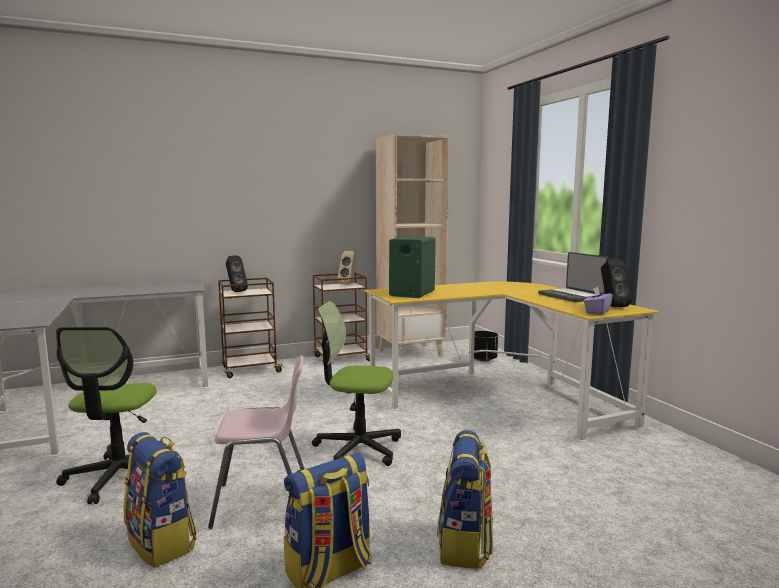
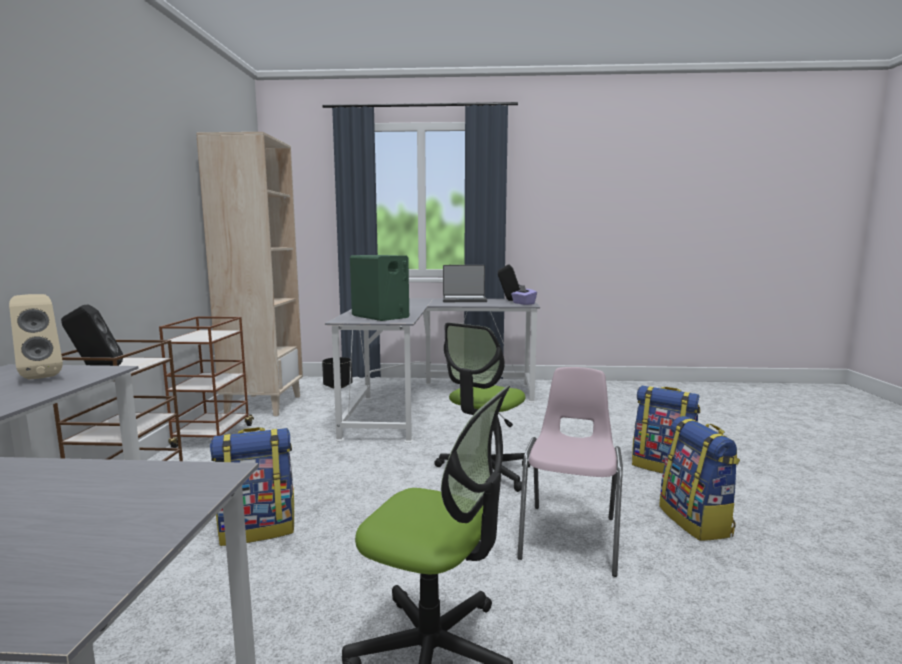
camera: 65 degrees left, 0 degrees up
(162, 542) = (638, 613): backpack -> backpack (258, 529)
(348, 284) = (203, 332): beige speaker -> beige speaker (41, 376)
(499, 396) = (429, 402): yellow desk -> grey desk

